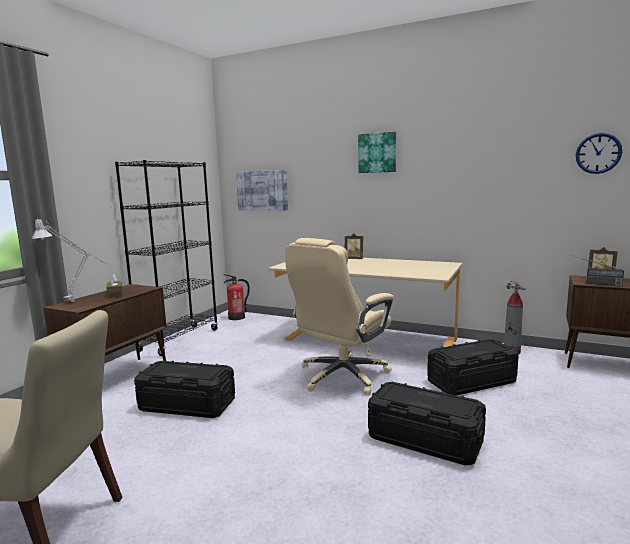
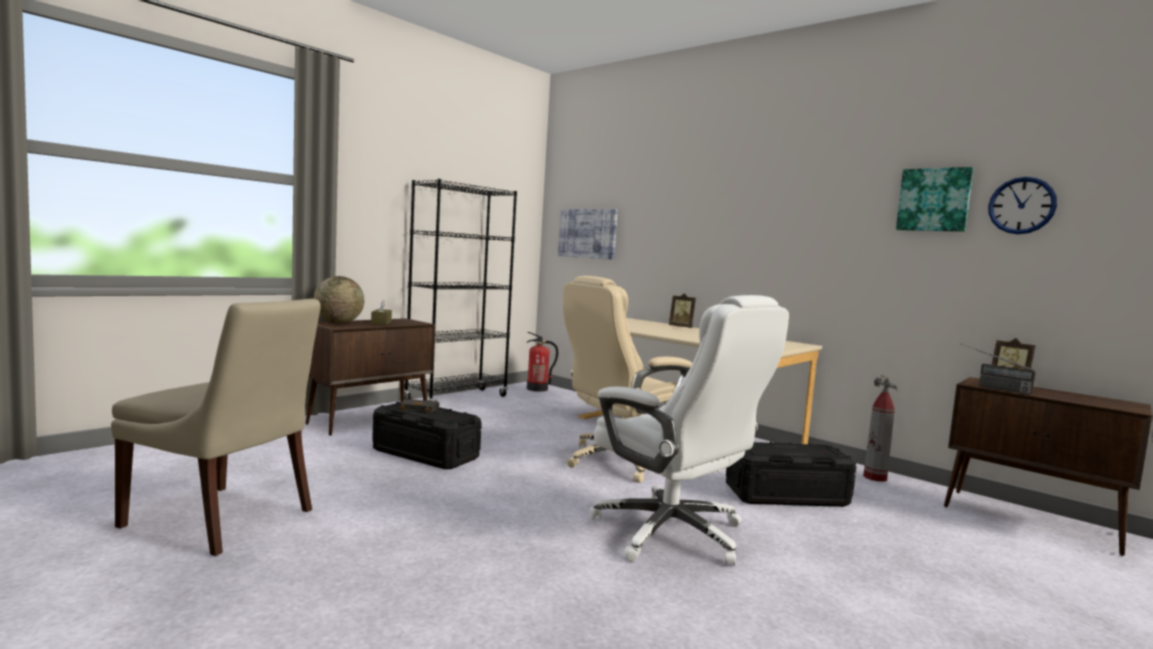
camera: 15 degrees right, 5 degrees down
(77, 302) = (338, 323): grey table lamp -> globe
(177, 368) = (421, 408): none -> black book
(377, 153) = (726, 193): picture -> picture (934, 200)
(425, 440) = (673, 533): black storage box -> white office chair

